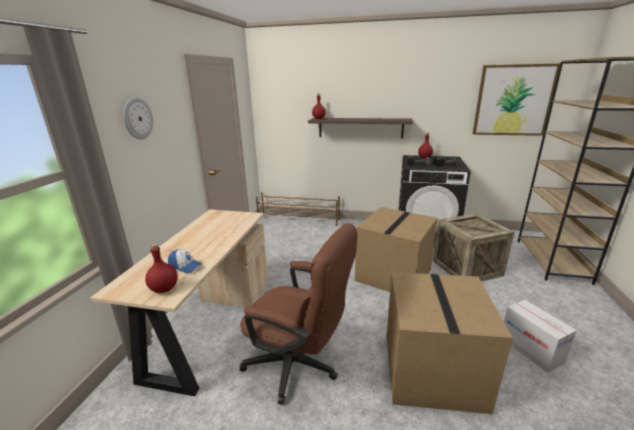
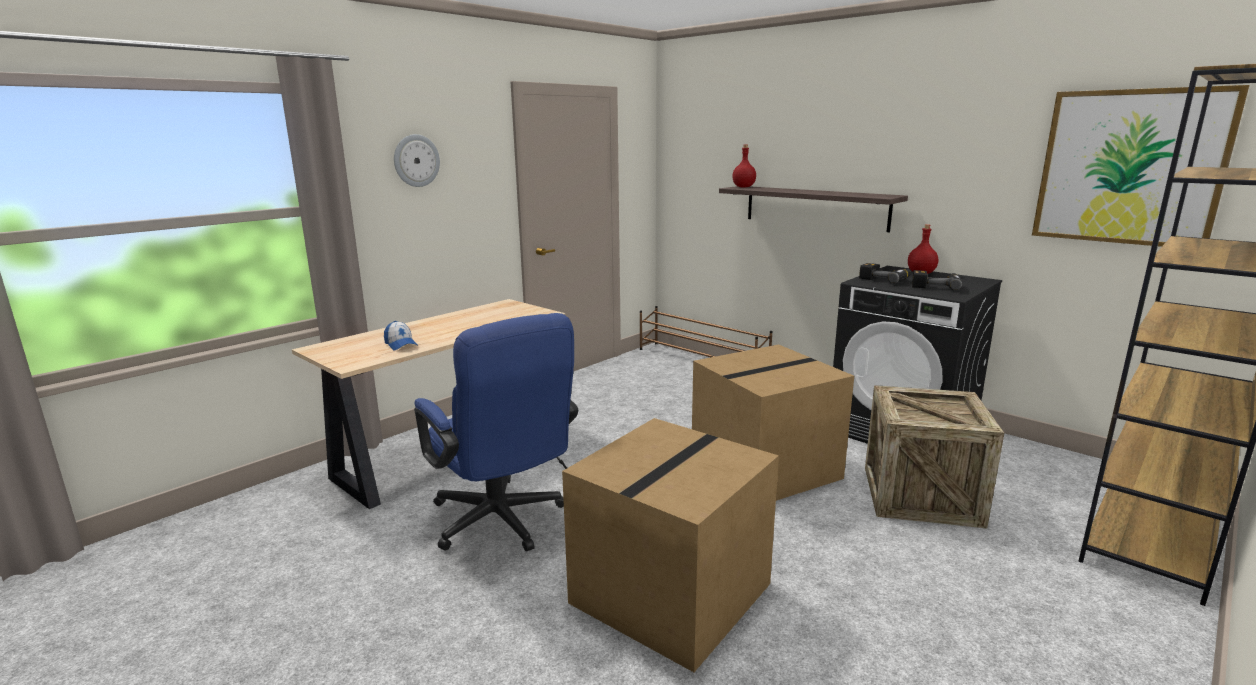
camera: 30 degrees right, 5 degrees down
(164, 289) = (356, 357): red bottle -> none
(299, 366) = (502, 523): brown office chair -> blue office chair
(531, 349) = (880, 636): cardboard box -> none

